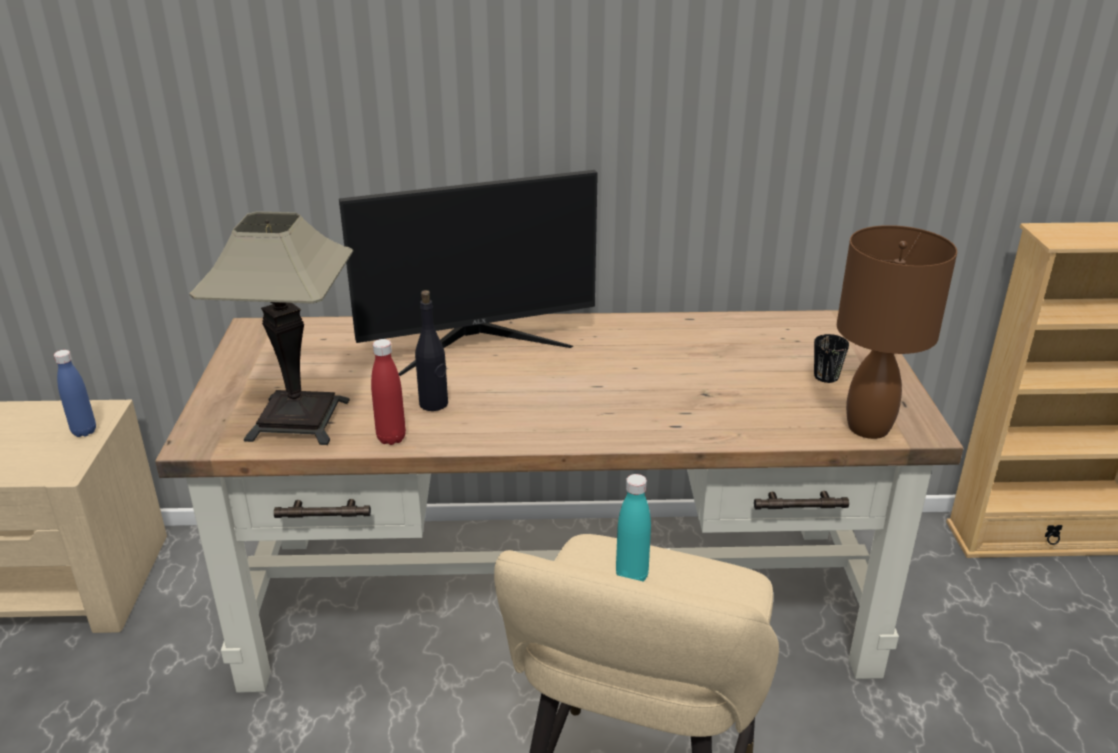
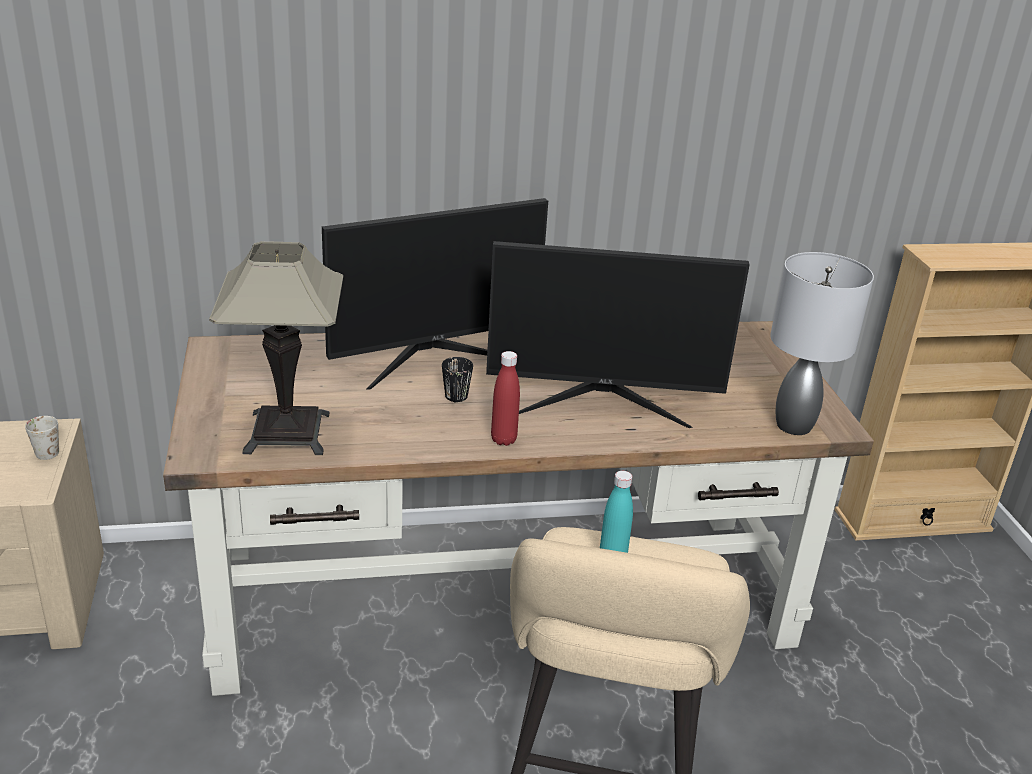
camera: 10 degrees left, 0 degrees up
(84, 431) = (42, 451): blue bottle -> white mug
(391, 438) = (380, 447): red bottle -> red bottle (503, 440)
(434, 404) = (409, 415): black bottle -> none
(651, 393) = (603, 400): none -> monitor
(827, 381) = (751, 386): black mug -> black mug (456, 400)
(869, 427) = (794, 425): brown table lamp -> grey table lamp

